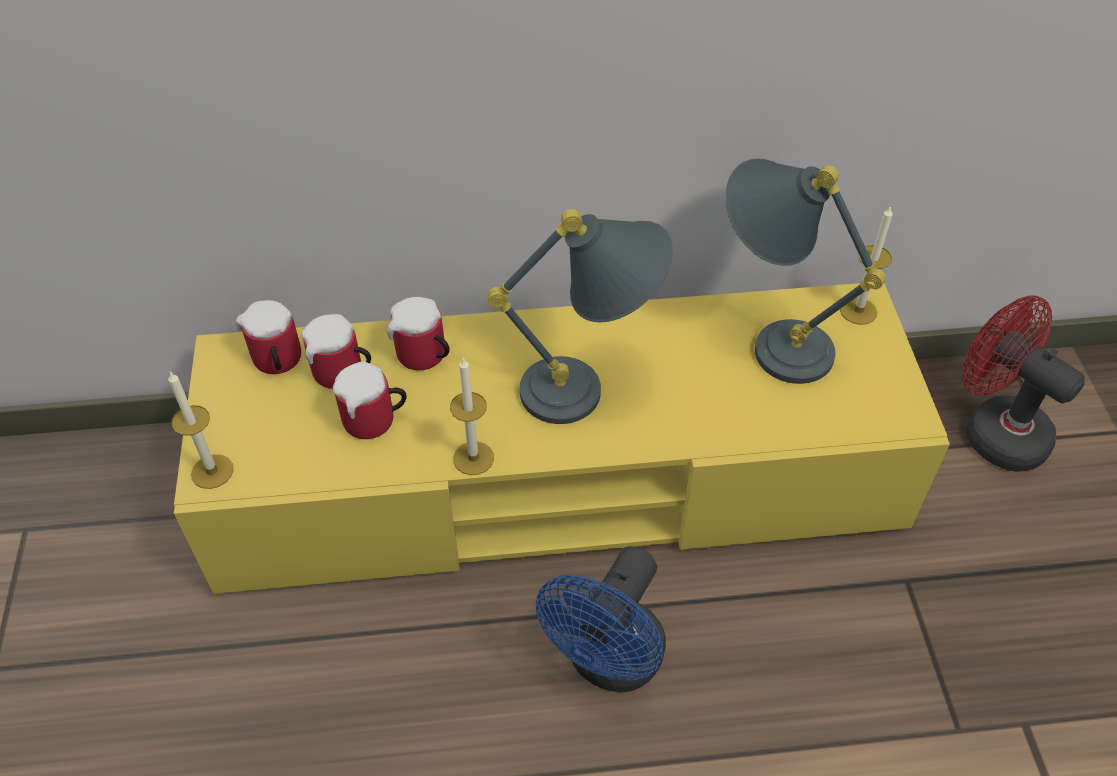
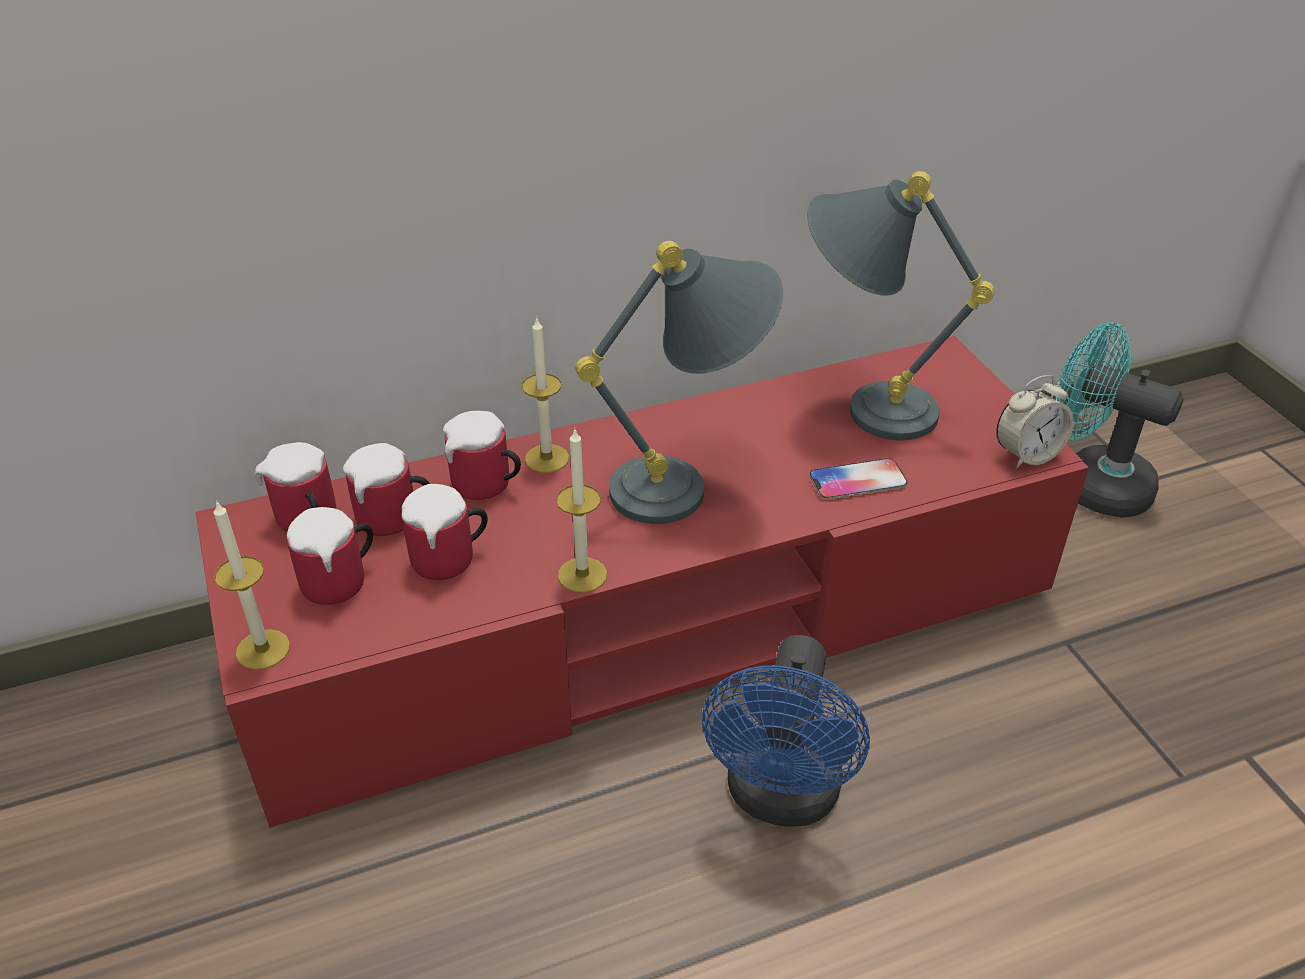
camera: 15 degrees left, 10 degrees down
(287, 423) = (343, 581): none -> mug
(558, 479) = (652, 619): yellow tv stand -> red tv stand
(735, 415) = (857, 480): none -> phone
(858, 311) = (941, 365): candle -> candle (547, 458)
(897, 420) = (1027, 454): none -> alarm clock
(994, 430) = (1091, 483): red fan -> turquoise fan

